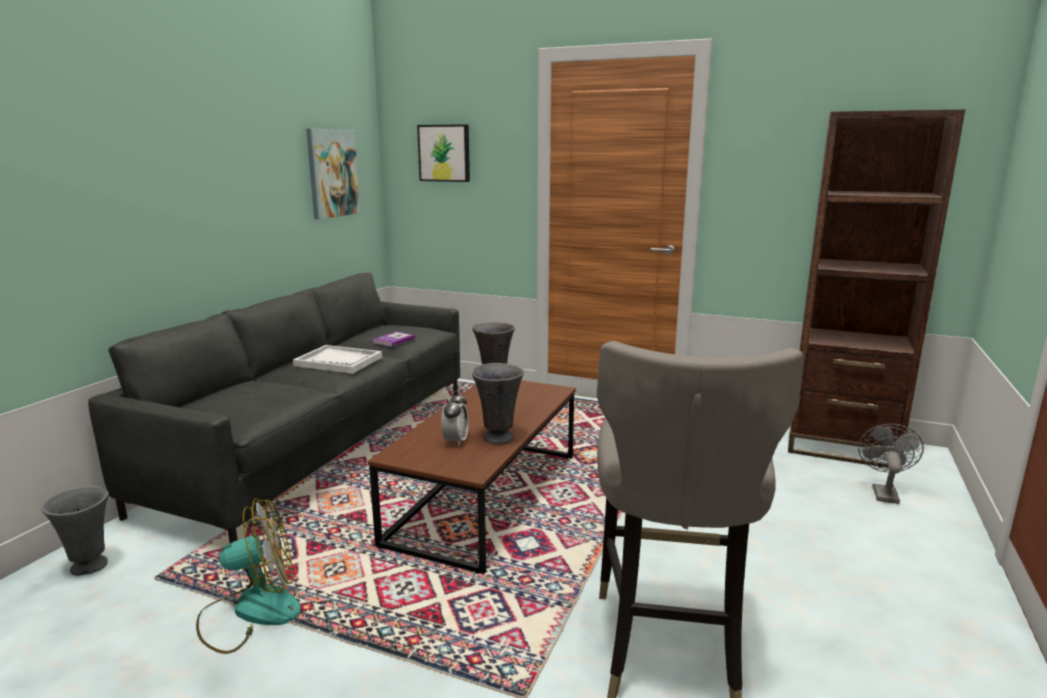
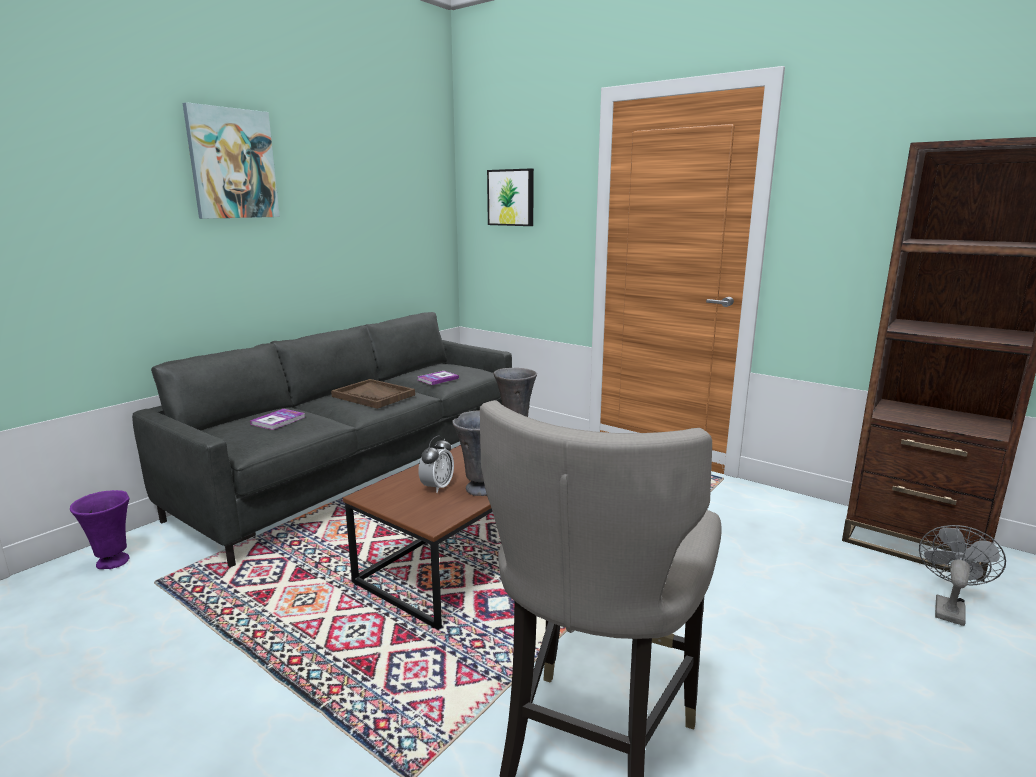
camera: 15 degrees right, 0 degrees up
(90, 567) = (113, 562): grey vase -> purple vase
(251, 611) = (211, 629): fan -> none
(256, 394) = (278, 420): none -> book
(332, 173) = (400, 216): picture -> picture (232, 164)
(339, 361) = (374, 396): white tray -> brown tray

